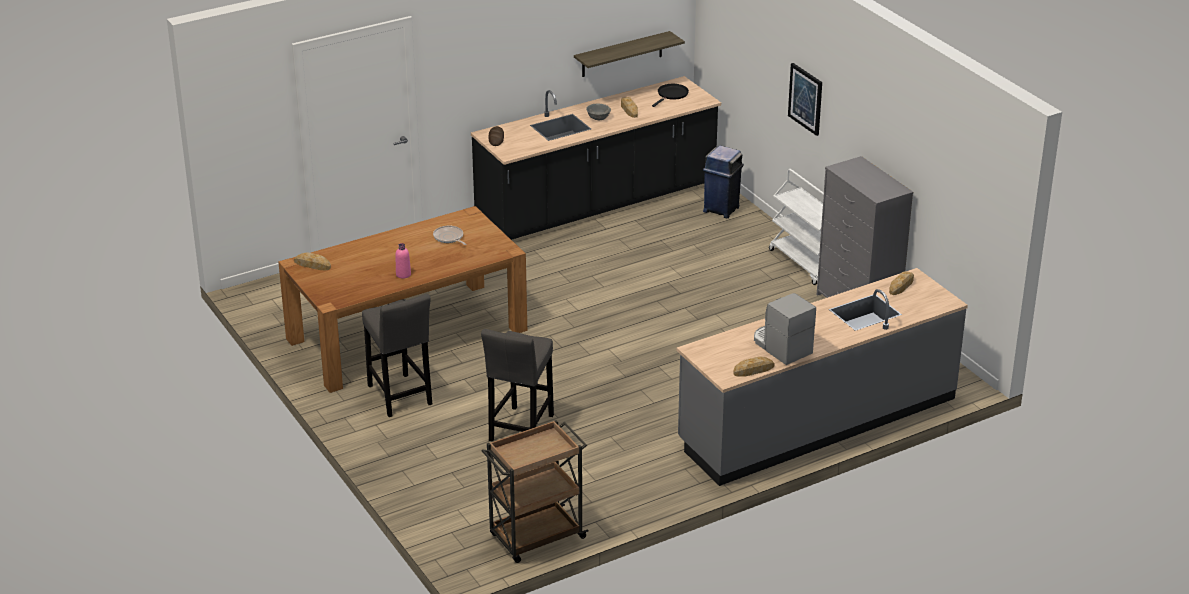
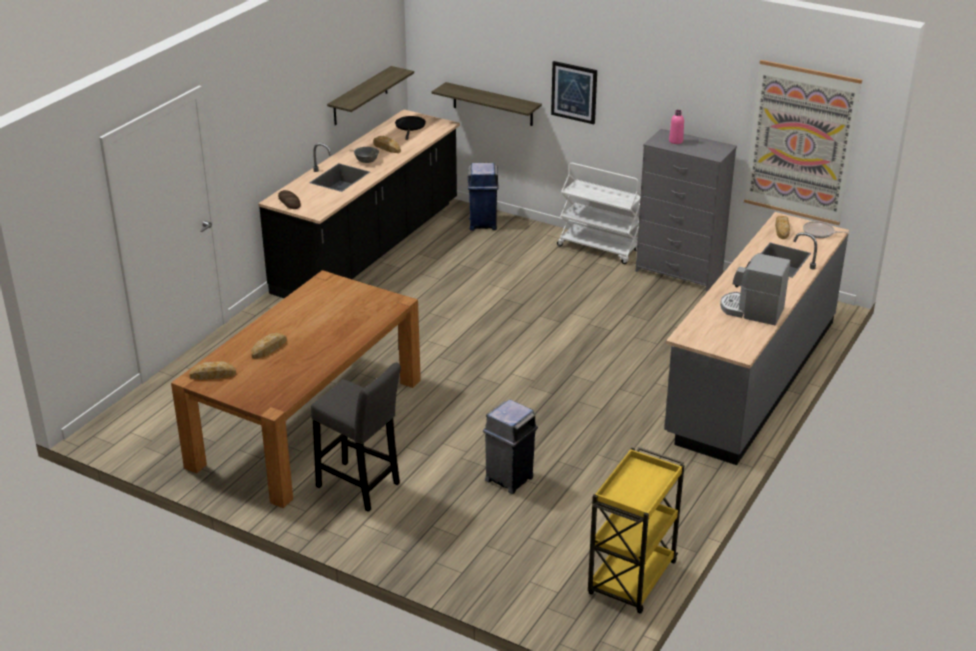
camera: 30 degrees left, 0 degrees up
(403, 274) = (319, 355): pink bottle -> pink bottle (676, 141)
(449, 238) = (328, 307): frying pan -> frying pan (820, 233)
(520, 430) = (510, 478): grey stool -> grey trash can
(536, 537) = (631, 580): brown cart -> yellow cart
(750, 92) = (492, 104): none -> shelf
(753, 370) = (754, 338): bread -> bread (269, 348)
(960, 205) = (800, 143): none -> picture

